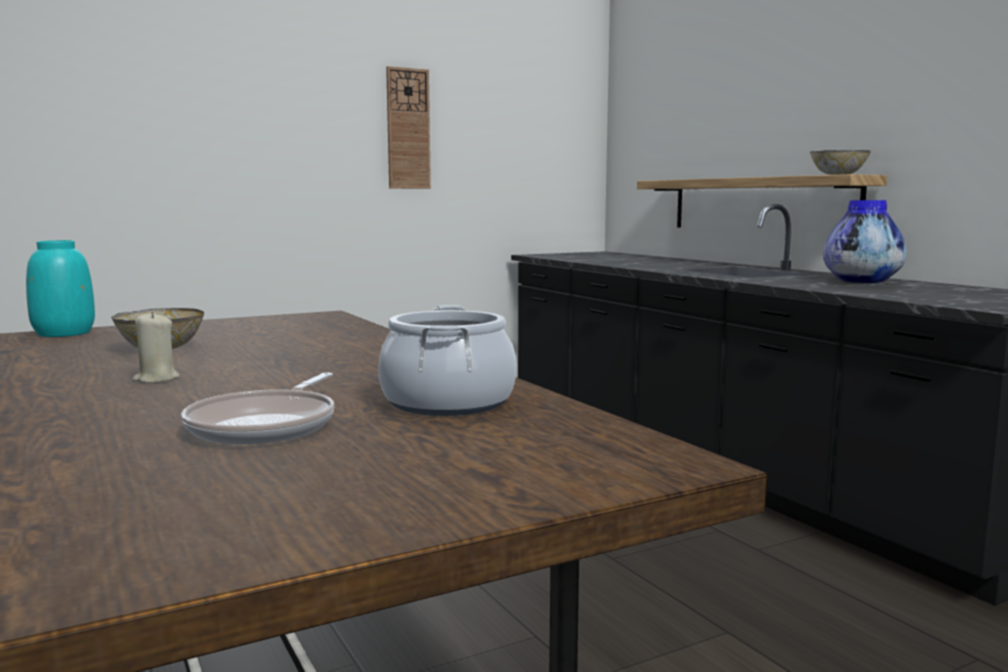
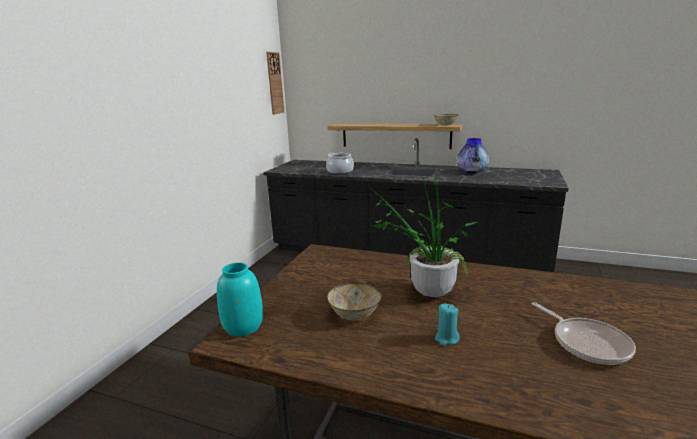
camera: 40 degrees left, 10 degrees up
(156, 379) = (446, 338): beige candle -> turquoise candle
(291, 354) = (423, 291): none -> potted plant
(408, 129) = (211, 108): wall clock -> wall clock (275, 83)
(447, 402) = (575, 297): cooking pot -> cooking pot (340, 172)

